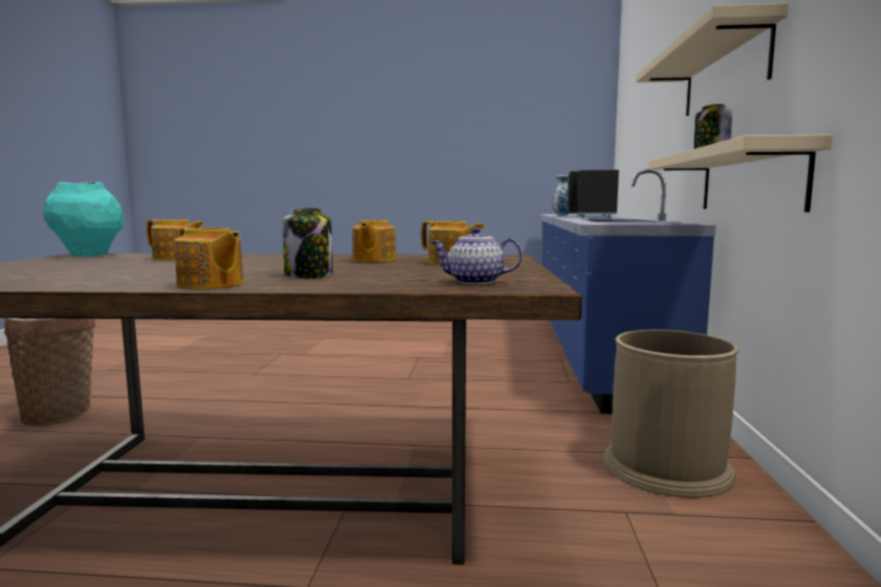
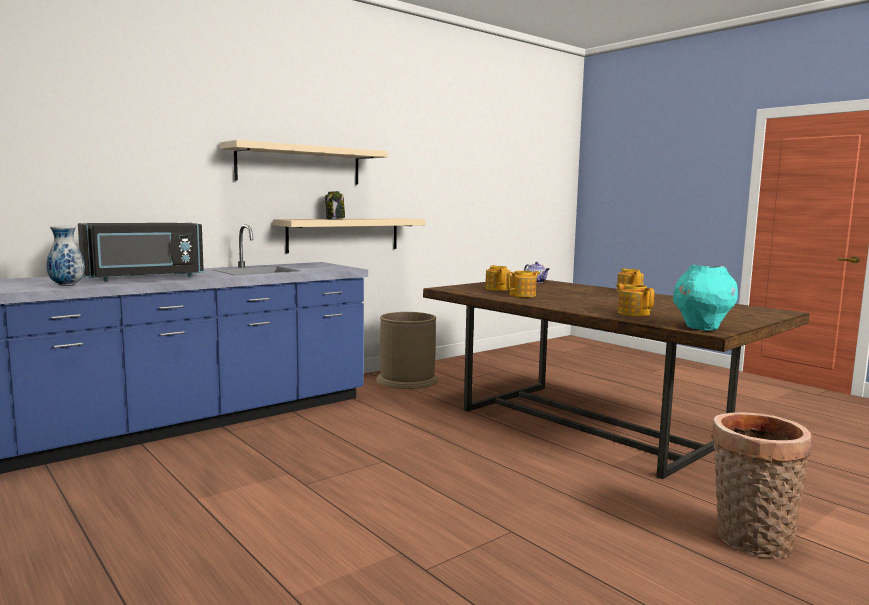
camera: 135 degrees left, 0 degrees up
(309, 275) = (584, 291): jar -> none

